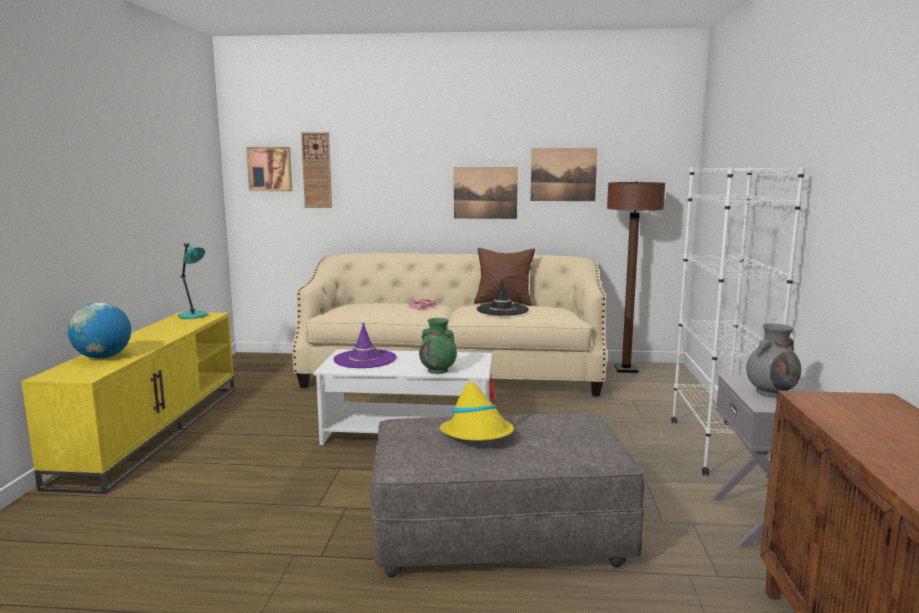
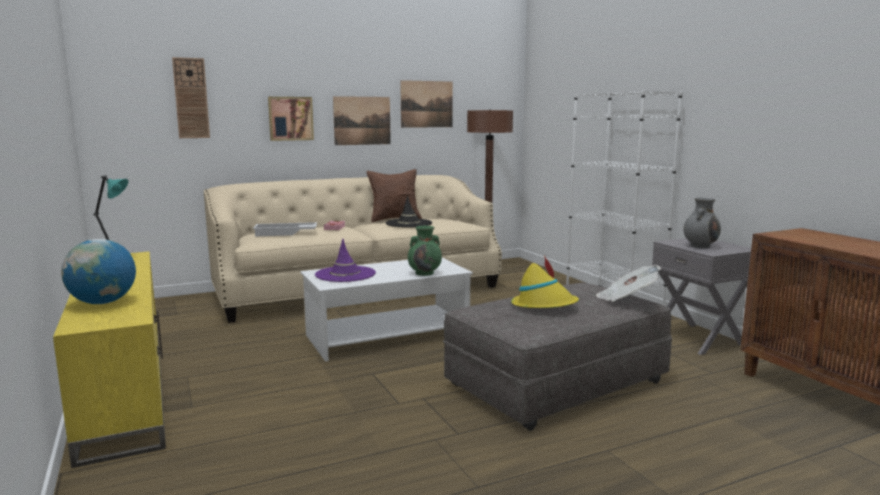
camera: 30 degrees left, 0 degrees up
(270, 169) = (135, 96): picture -> picture (290, 118)
(368, 307) = (285, 233): none -> white tray
(589, 447) = (626, 299): none -> newspaper

